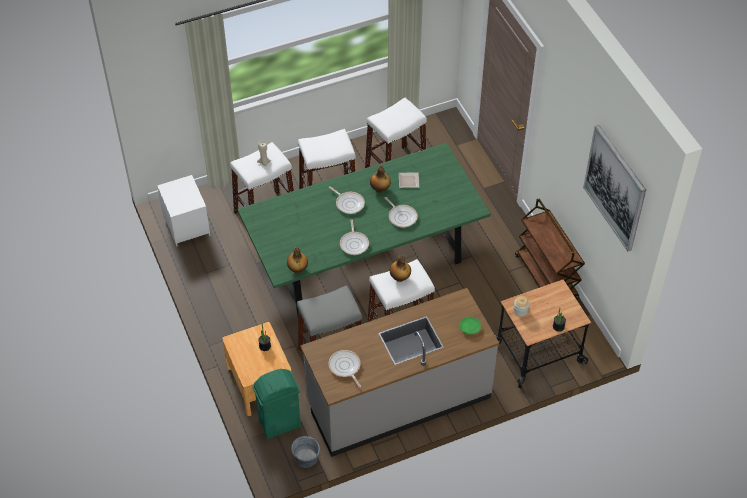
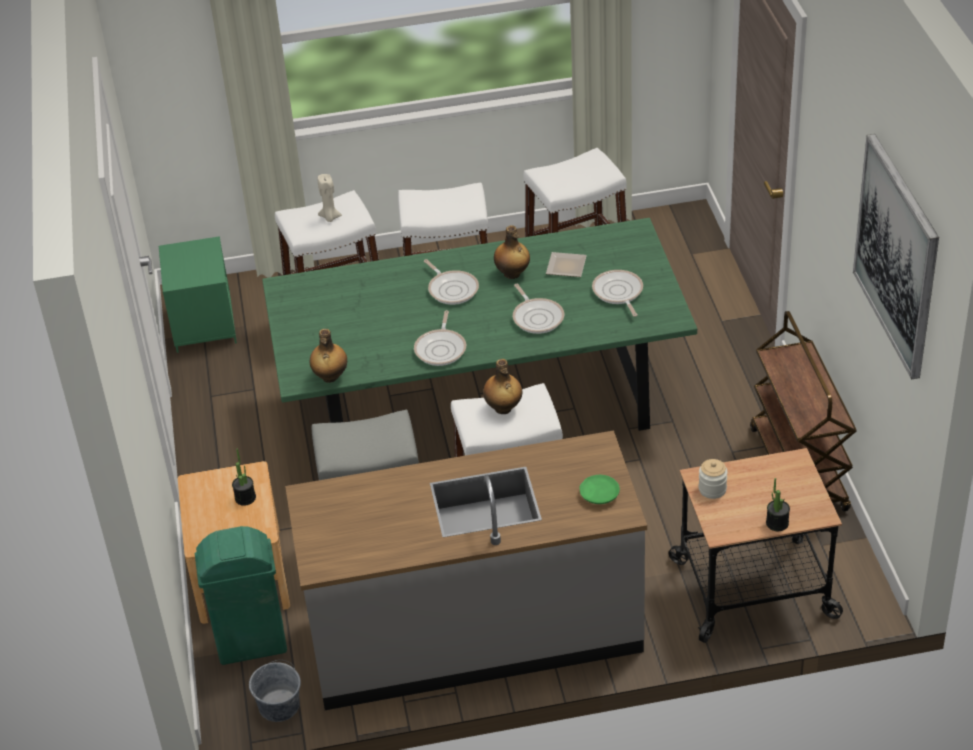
camera: 15 degrees right, 10 degrees down
(185, 225) = (202, 324): white nightstand -> green nightstand
(345, 367) = (352, 530): frying pan -> frying pan (618, 293)

